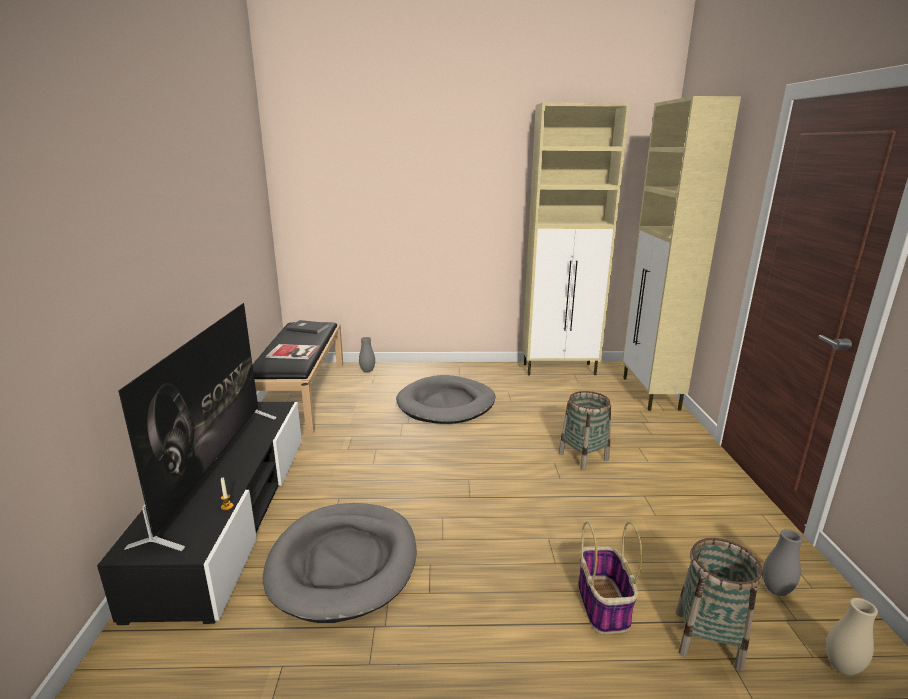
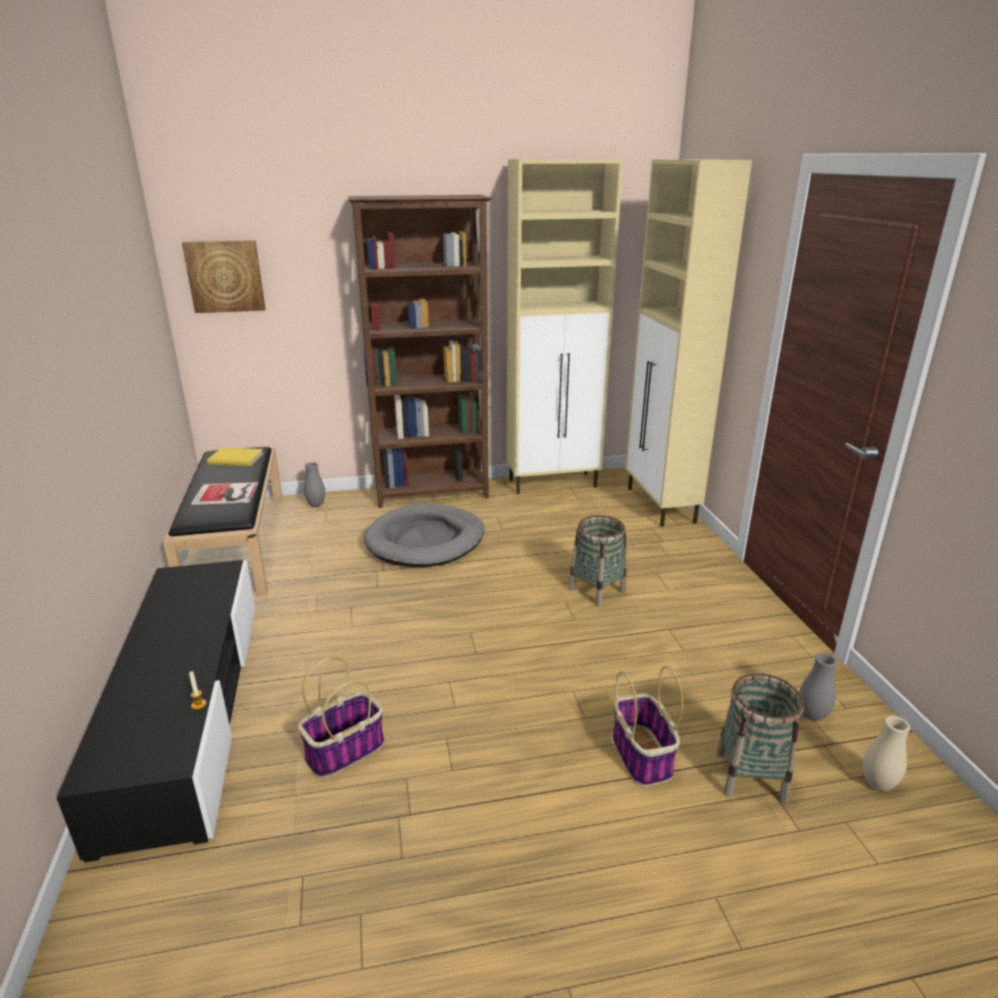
camera: 10 degrees left, 5 degrees up
(215, 470) = (167, 661): television -> none
(308, 328) = (235, 458): grey book -> yellow book
(313, 190) = (225, 276): none -> picture
(344, 563) = (345, 750): grey dog bed -> basket
(459, 370) = (432, 493): none -> brown bookcase

